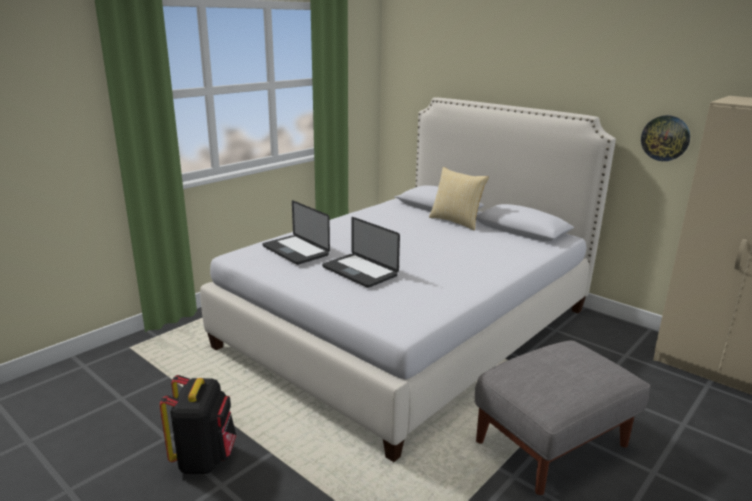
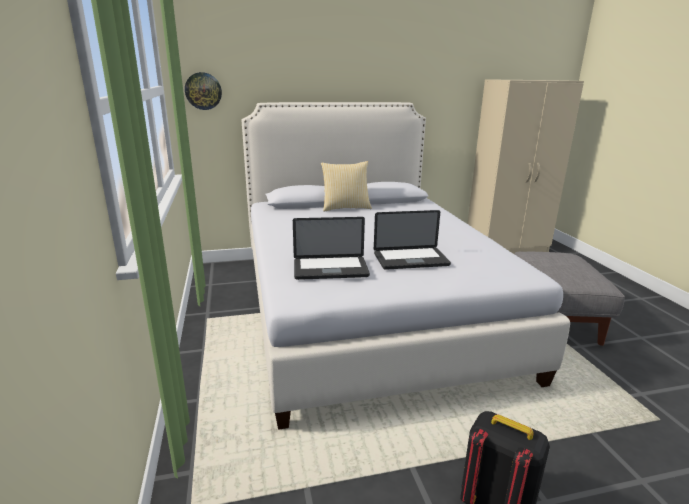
camera: 55 degrees left, 0 degrees up
(665, 138) = (450, 112): wall clock -> wall clock (203, 91)

